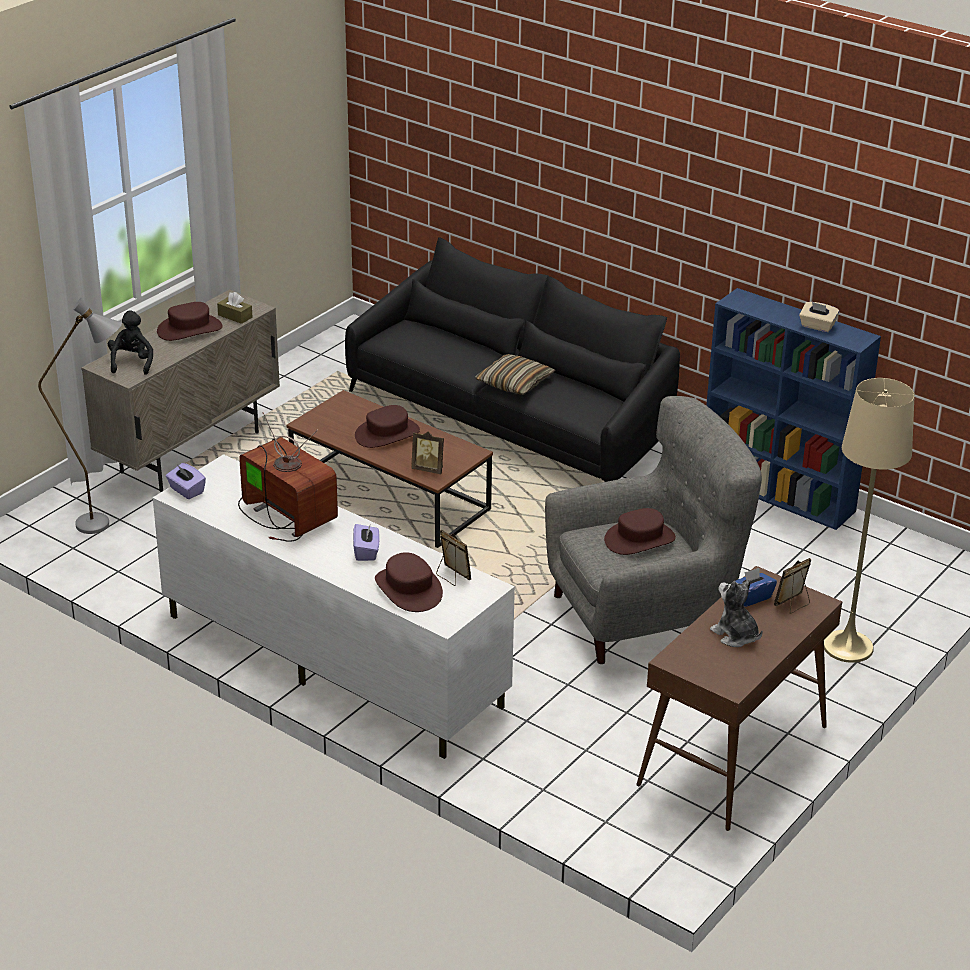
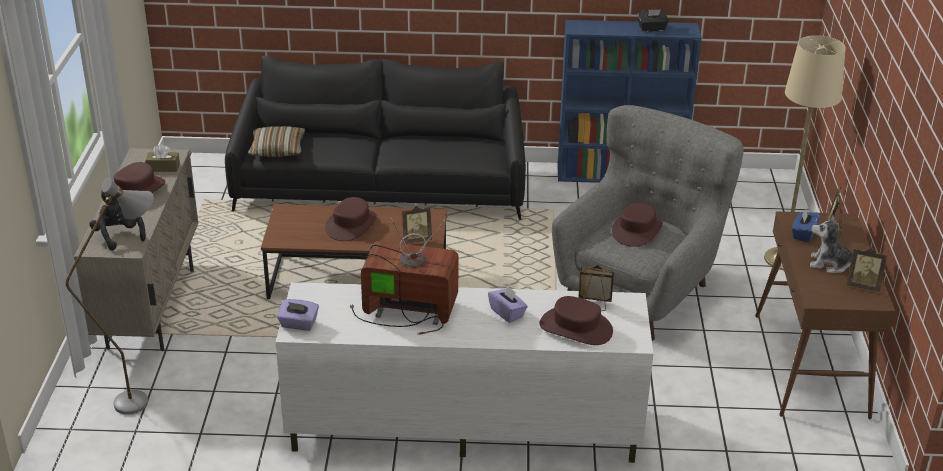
camera: 35 degrees left, 0 degrees up
(514, 383) = (401, 153): pillow -> pillow (277, 149)
(740, 668) = (863, 285): none -> picture frame
(817, 326) = (652, 29): beige tissue box -> black tissue box

